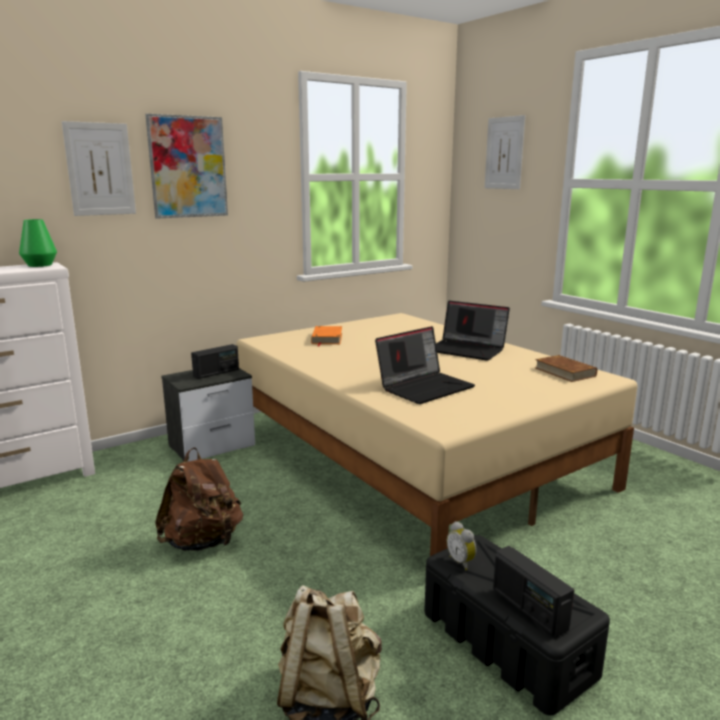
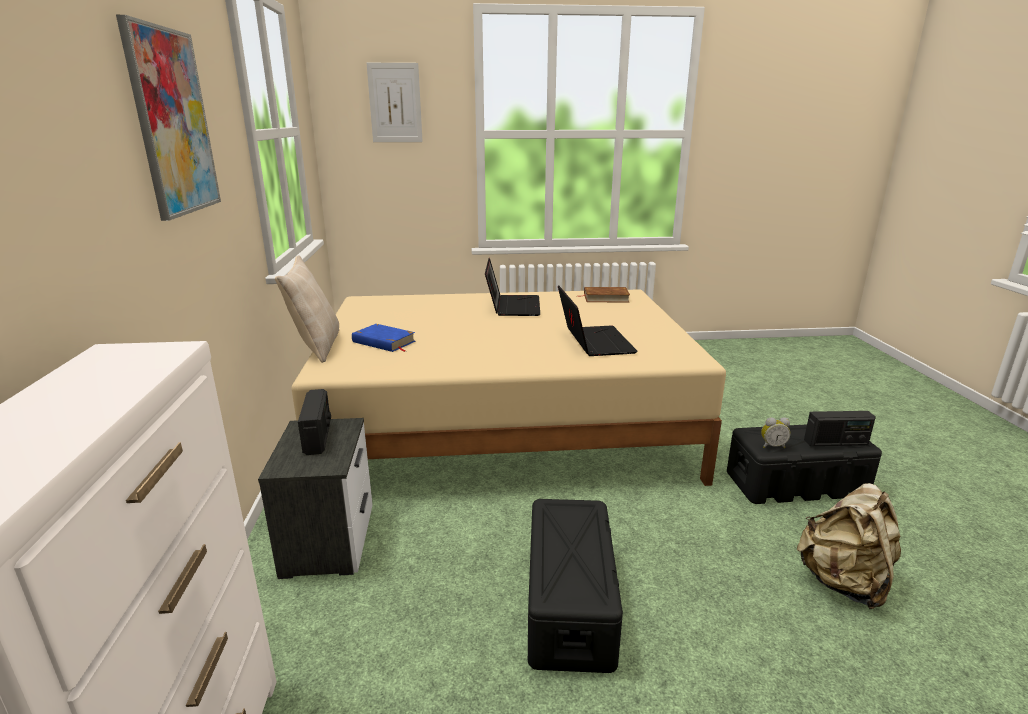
camera: 60 degrees left, 5 degrees up
(40, 265) = (112, 357): green vase -> none
(100, 169) = (88, 130): picture -> none
(203, 542) = (569, 602): brown backpack -> black storage box
(296, 329) = (316, 346): none -> beige pillow
(326, 338) = (384, 342): orange book -> blue book
(468, 350) = (512, 306): laptop -> laptop turned 60 degrees counterclockwise

